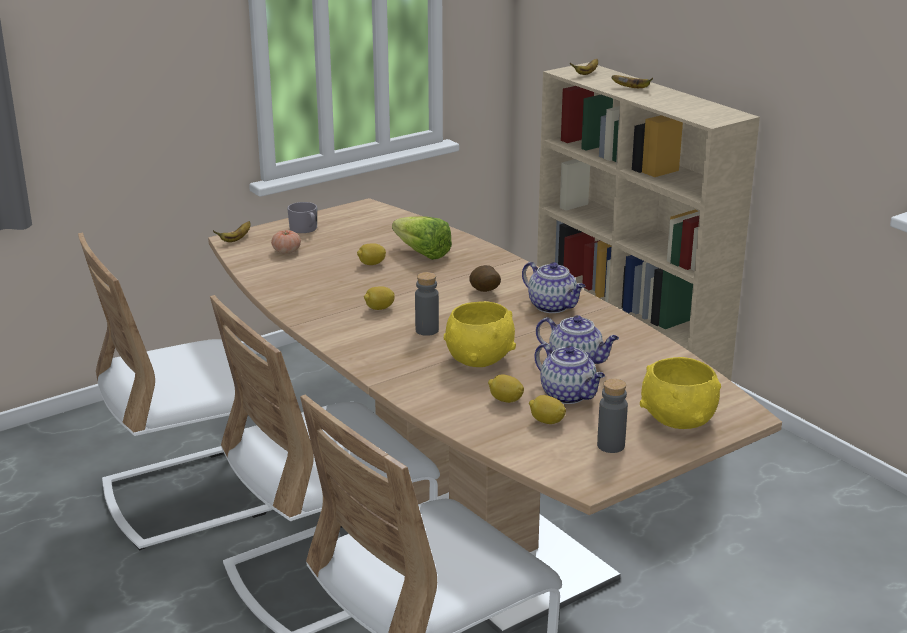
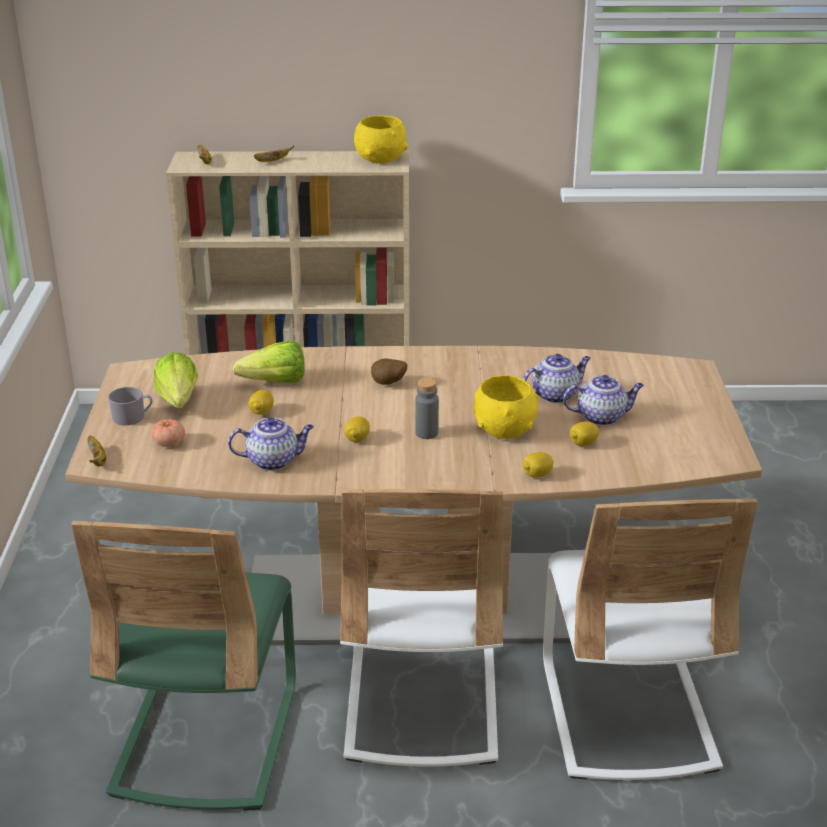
camera: 55 degrees left, 5 degrees up
(193, 495) = (206, 738): white chair -> green chair
(342, 235) = (177, 404): none -> lettuce
(546, 421) = (632, 440): lemon -> lemon (537, 475)
(553, 306) = (452, 367): teapot -> teapot (274, 461)
(610, 446) = (690, 430): grey bottle -> none
(677, 419) = (677, 392): yellow bowl -> yellow bowl (379, 159)

